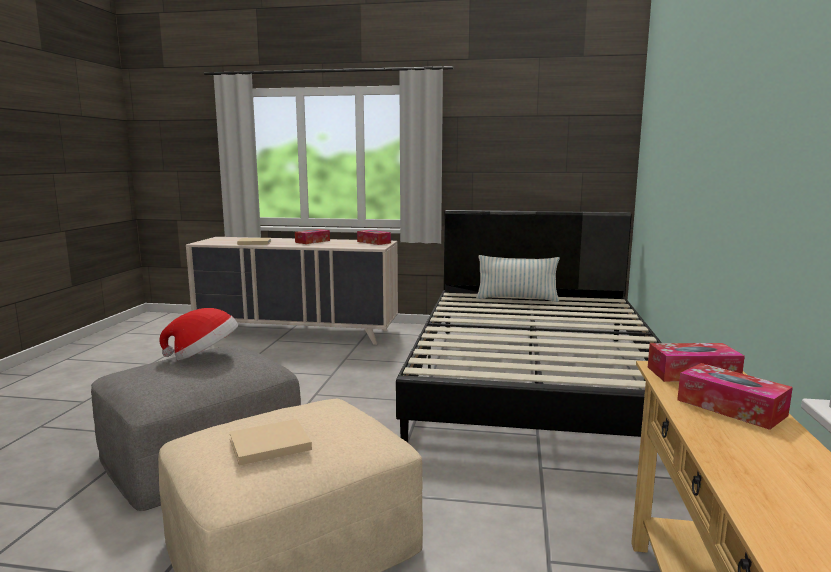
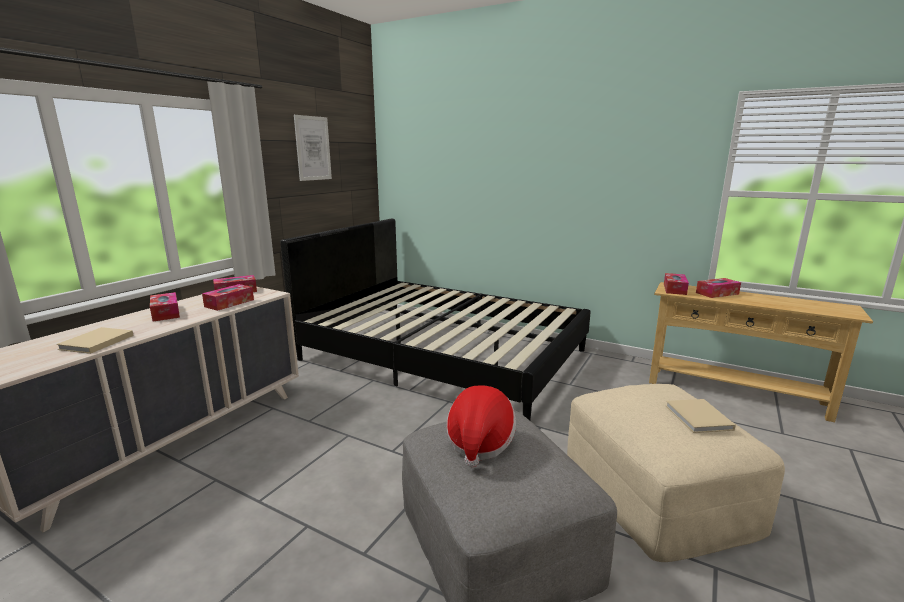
camera: 70 degrees left, 5 degrees up
(343, 245) = (229, 303): none -> tissue box
(517, 299) = (363, 304): pillow -> none
(524, 123) = (313, 148): none -> picture

